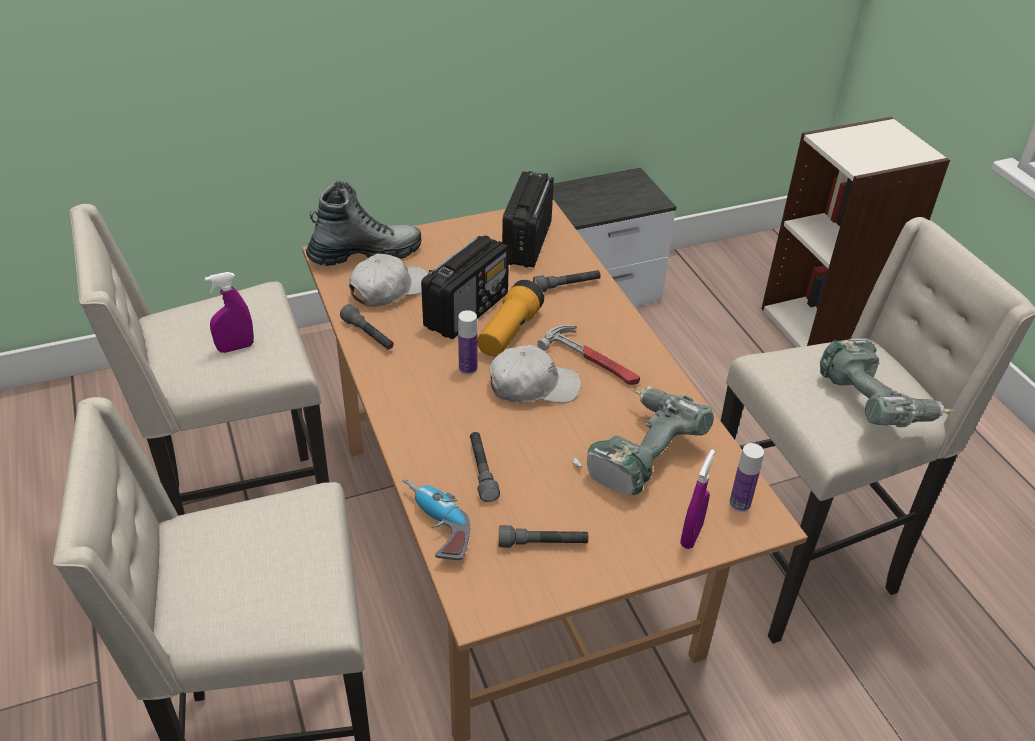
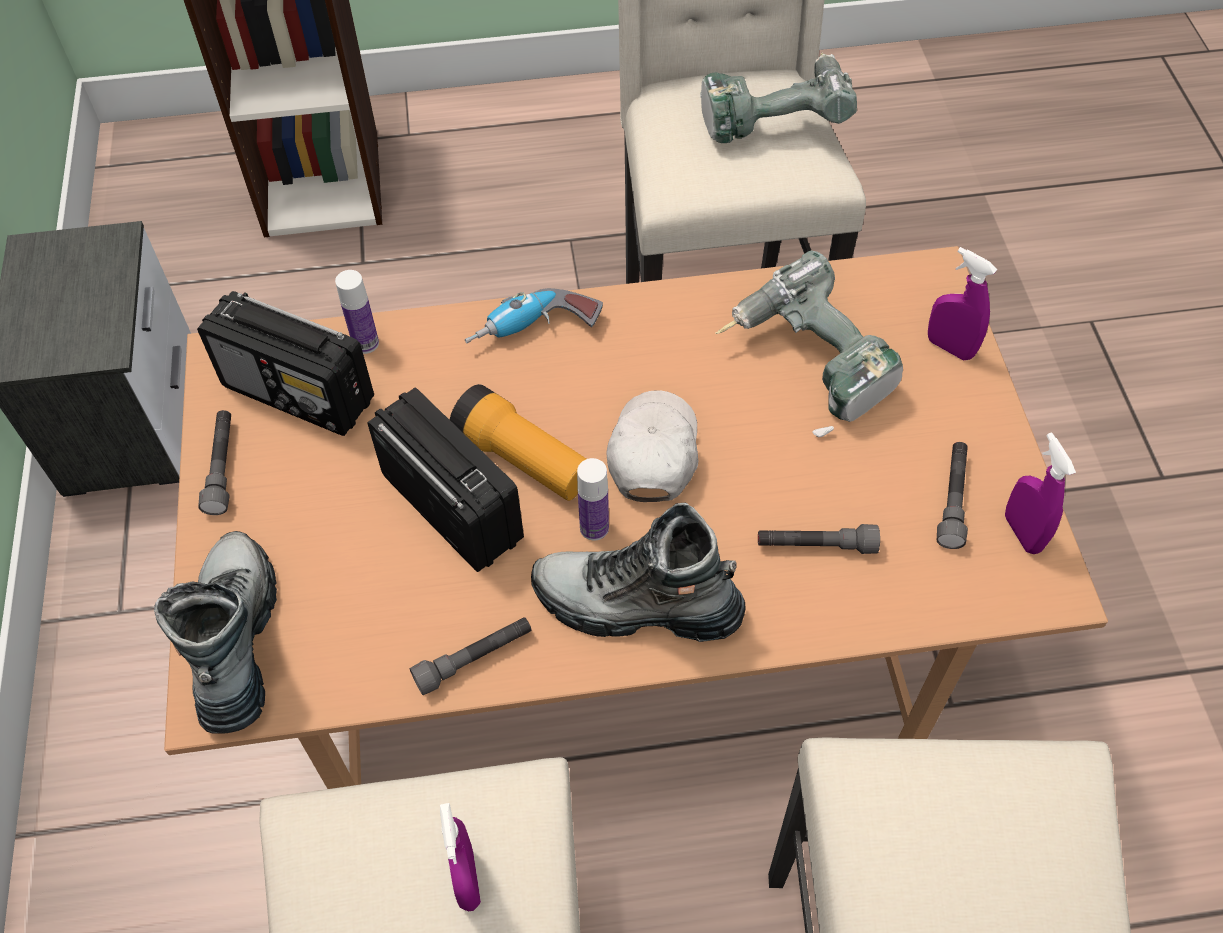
camera: 75 degrees left, 15 degrees up
(389, 289) = (357, 613): white cap -> none
(417, 393) = (636, 605): none -> boot
(433, 526) = (912, 621): power drill -> power drill (534, 332)
(525, 587) = (1022, 533): none -> purple spray bottle
(567, 286) = (433, 365): grey flashlight -> grey flashlight (222, 467)
(593, 360) = (614, 371): hammer -> none
(740, 503) = (904, 289): bottle -> bottle (365, 343)

